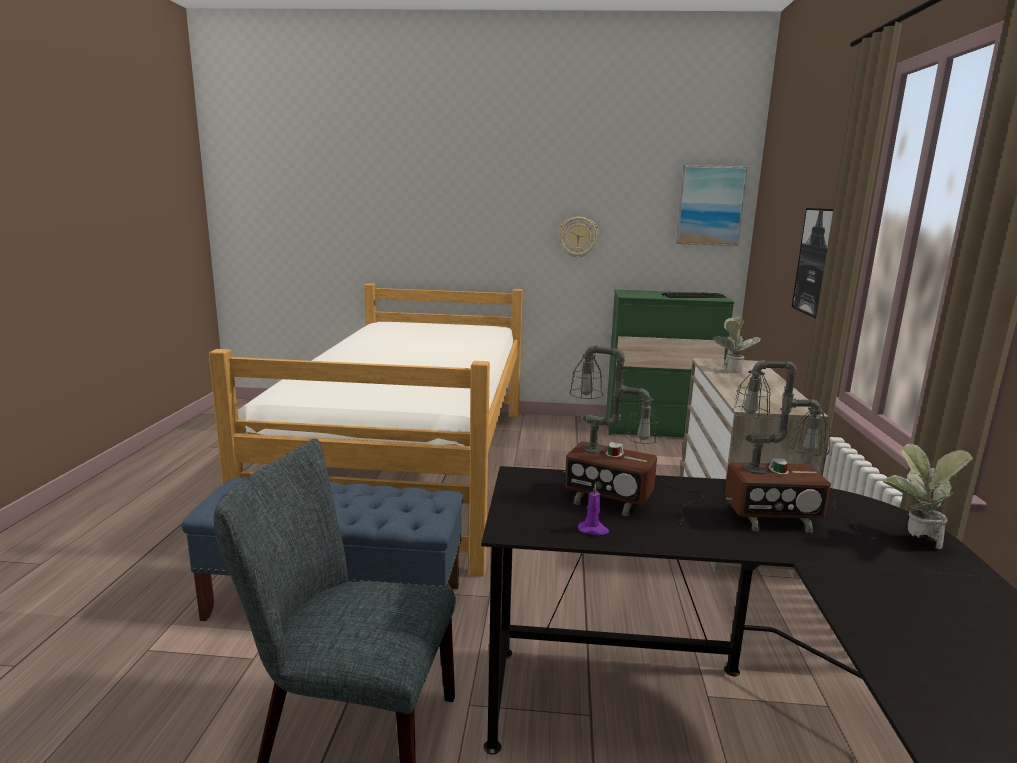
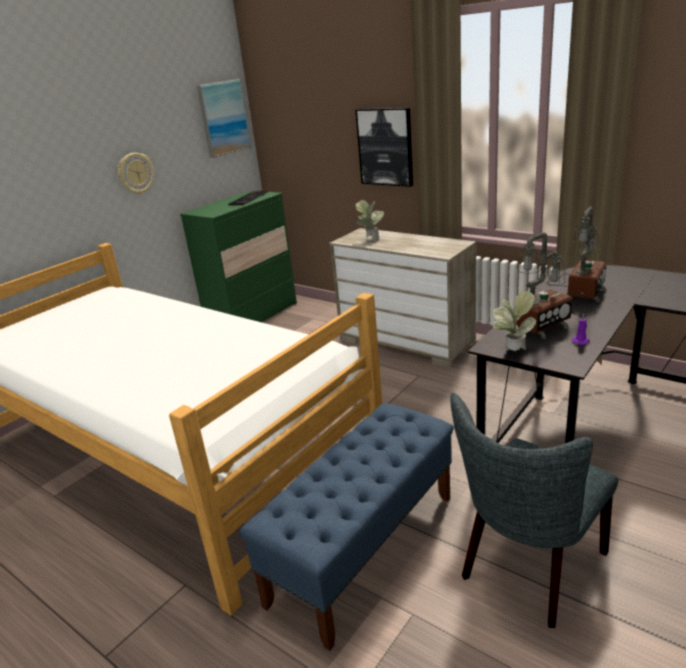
camera: 55 degrees left, 10 degrees up
(914, 540) = (620, 273): potted plant -> potted plant (512, 353)

